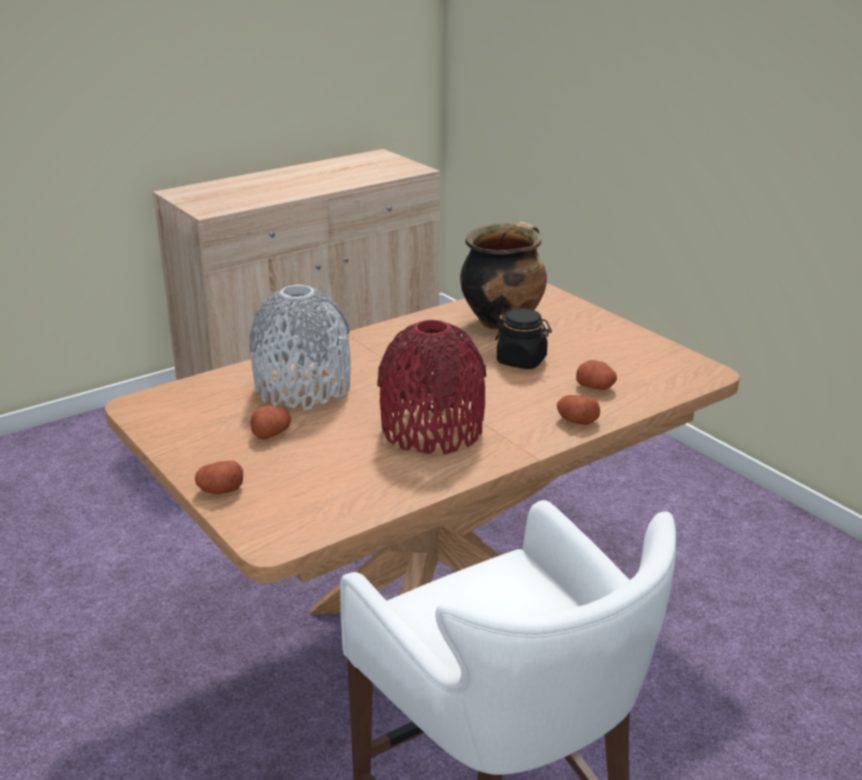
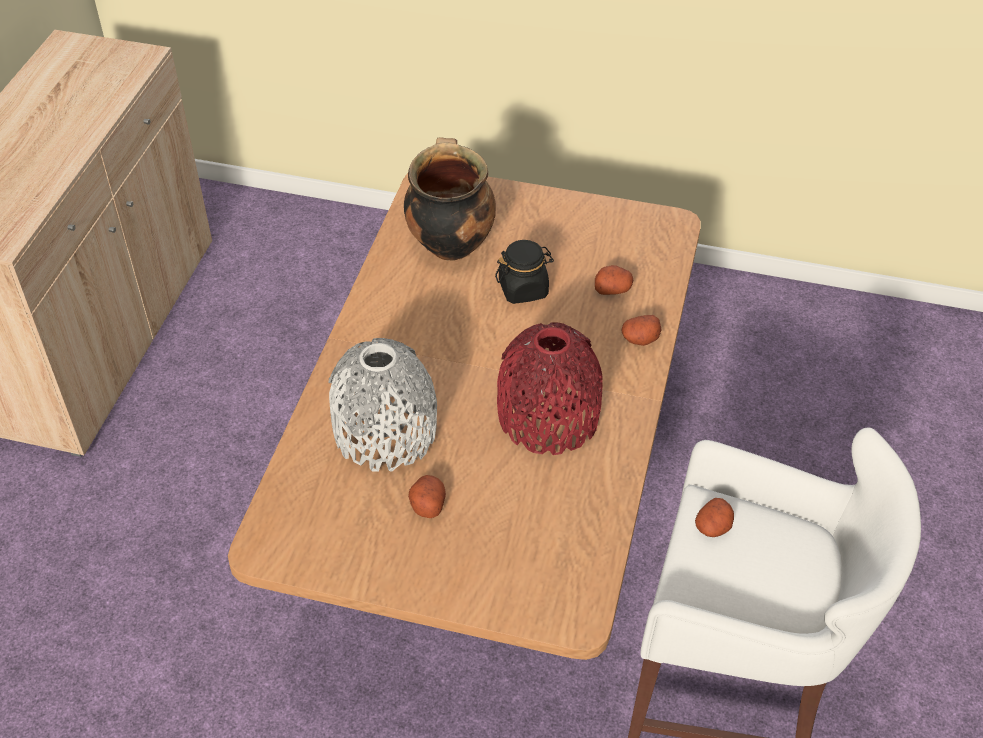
camera: 40 degrees left, 20 degrees up
(220, 490) = (470, 594): potato -> potato (713, 527)

